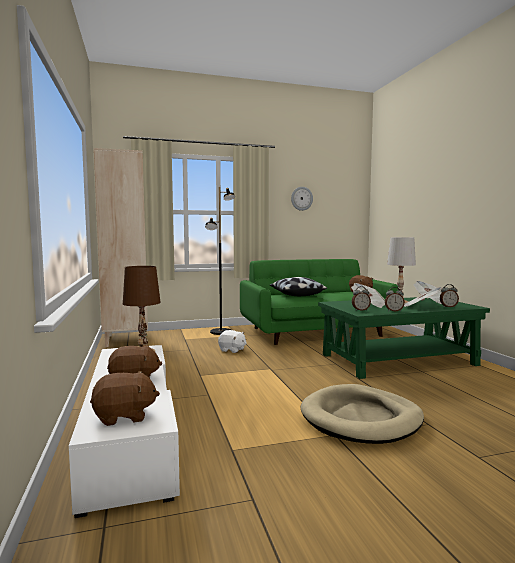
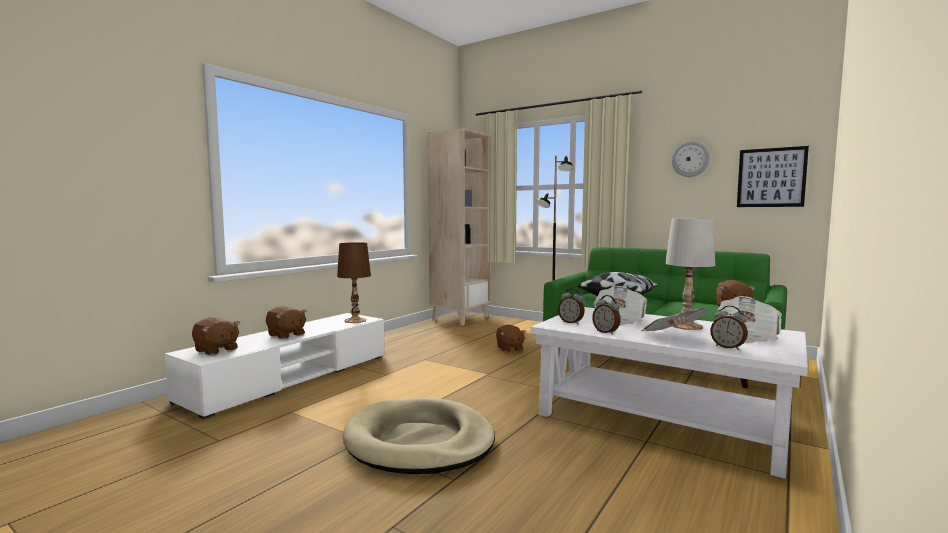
camera: 50 degrees right, 0 degrees up
(232, 350) = (509, 348): white plush toy -> brown plush toy
(343, 213) = (771, 177): none -> picture
(398, 359) = (662, 418): green coffee table -> white coffee table

